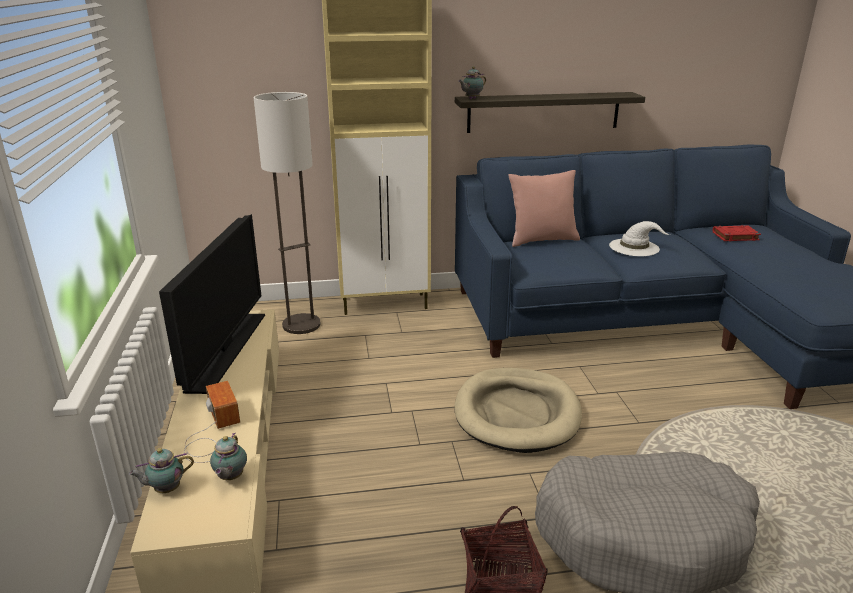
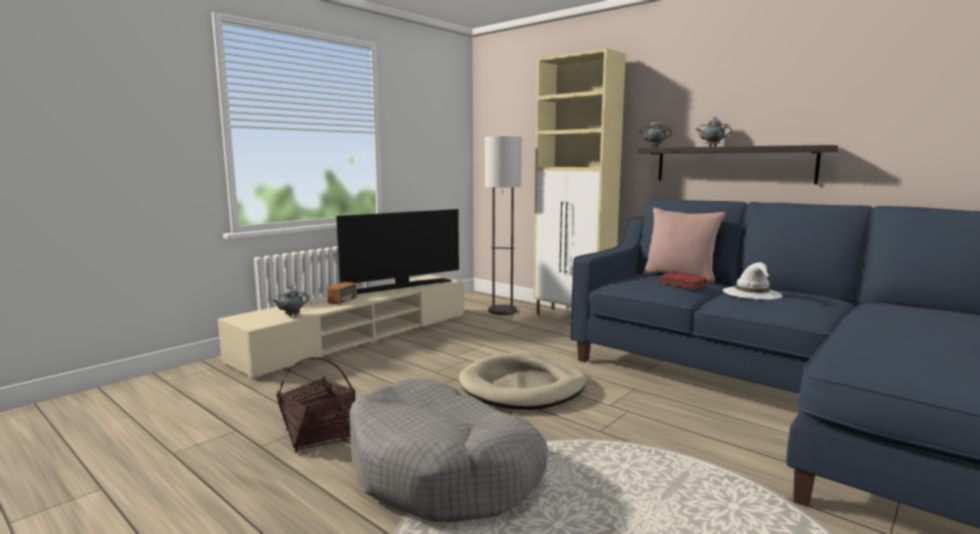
camera: 50 degrees right, 15 degrees down
(165, 489) = (268, 310): teapot -> teapot (711, 146)
(735, 236) = (901, 308): red book -> red book (681, 284)

